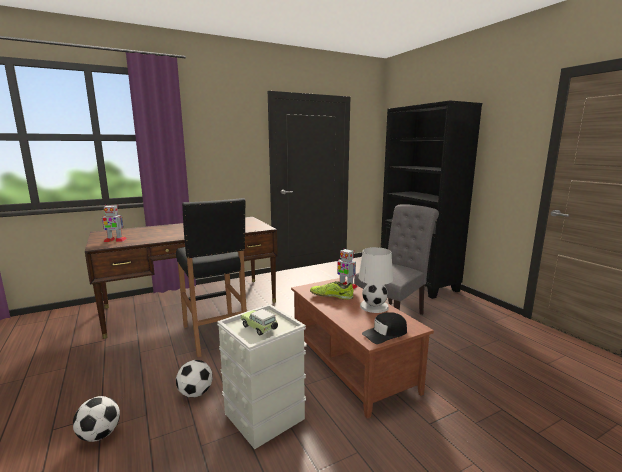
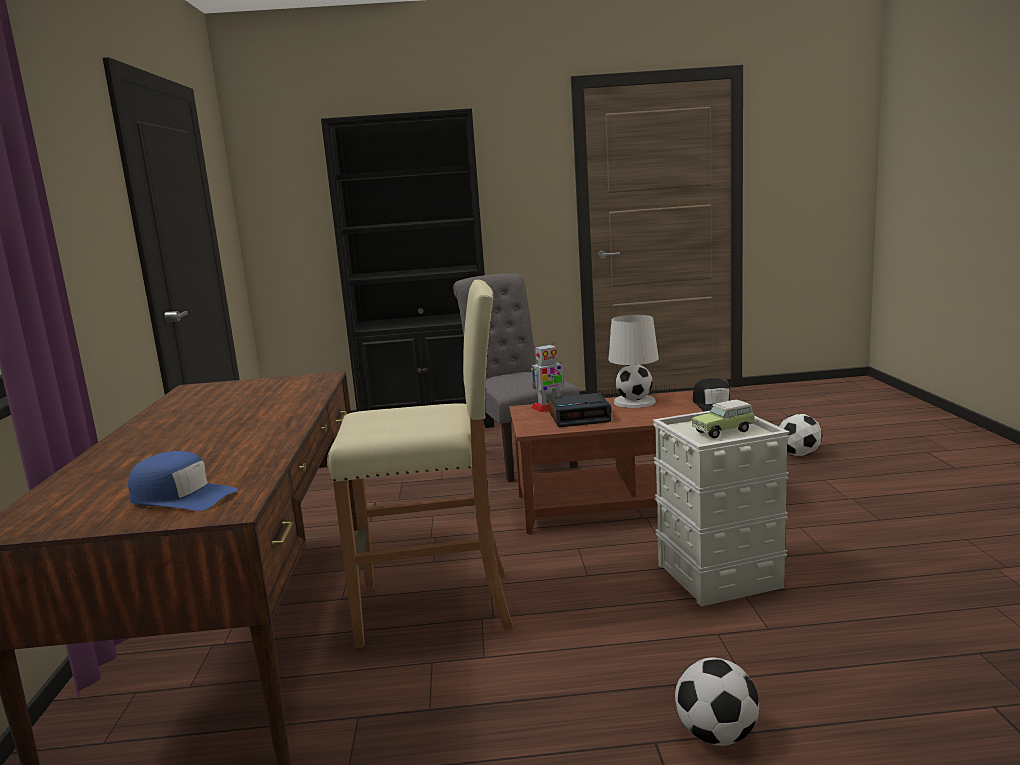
camera: 65 degrees left, 0 degrees up
(115, 240) = (182, 497): toy robot -> blue cap
(195, 393) = (634, 632): football -> football (799, 454)
(215, 335) = (437, 607): black stool -> beige stool
(331, 296) = (579, 417): shoe -> alarm clock

